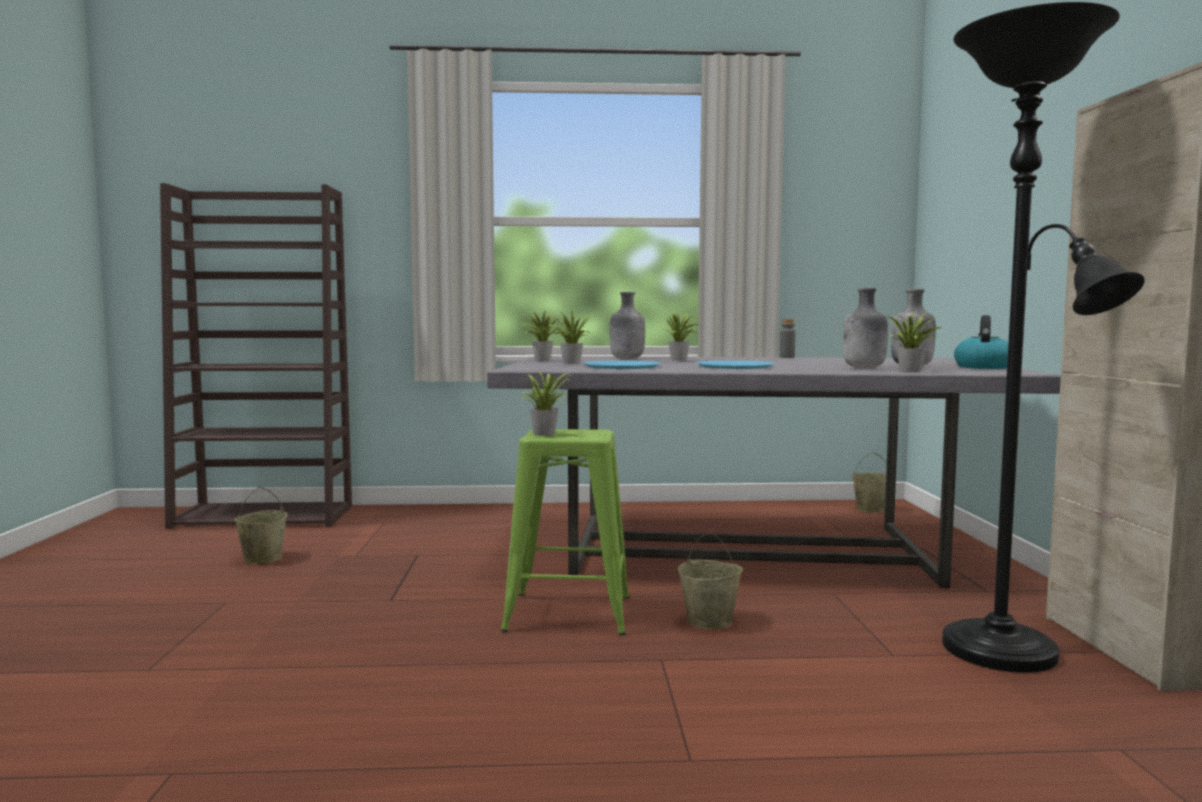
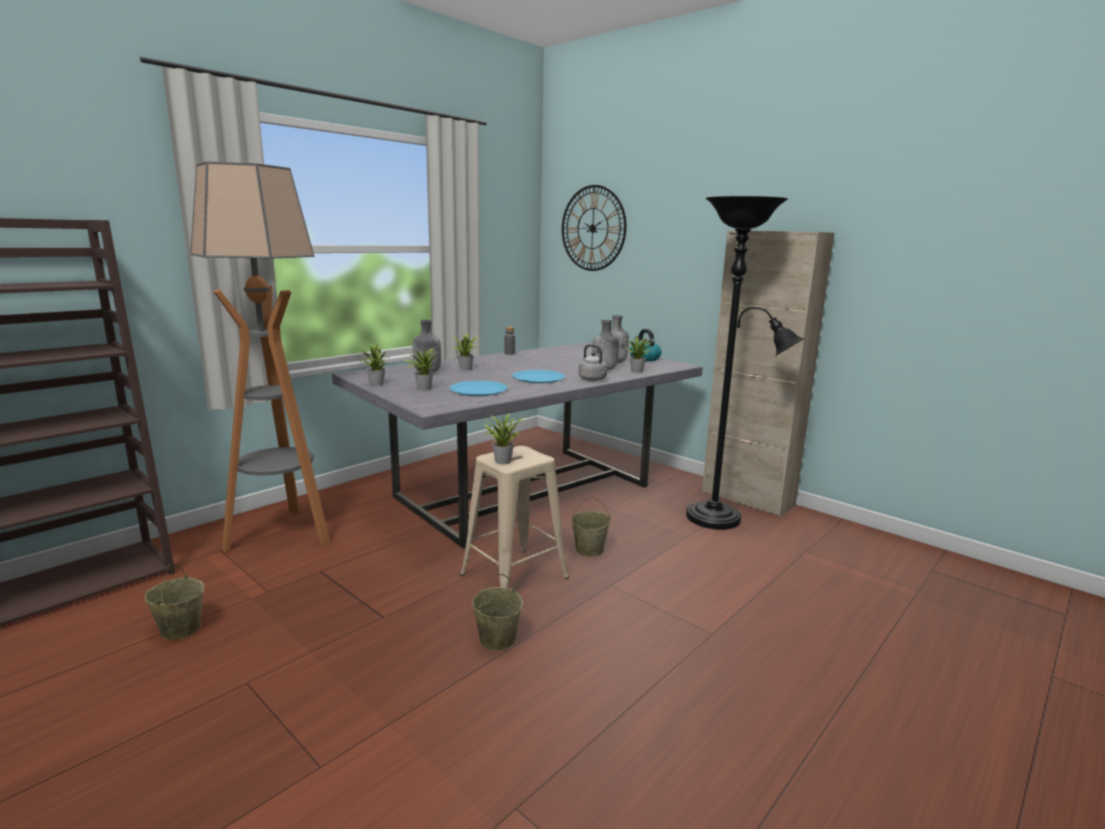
camera: 45 degrees left, 10 degrees up
(444, 524) = (283, 534): none -> floor lamp
(570, 614) = (515, 576): green stool -> beige stool
(805, 371) = (593, 379): none -> grey kettle
(871, 509) = (534, 439): beige bucket -> beige bucket (496, 639)
(965, 176) = (593, 228): none -> wall clock

